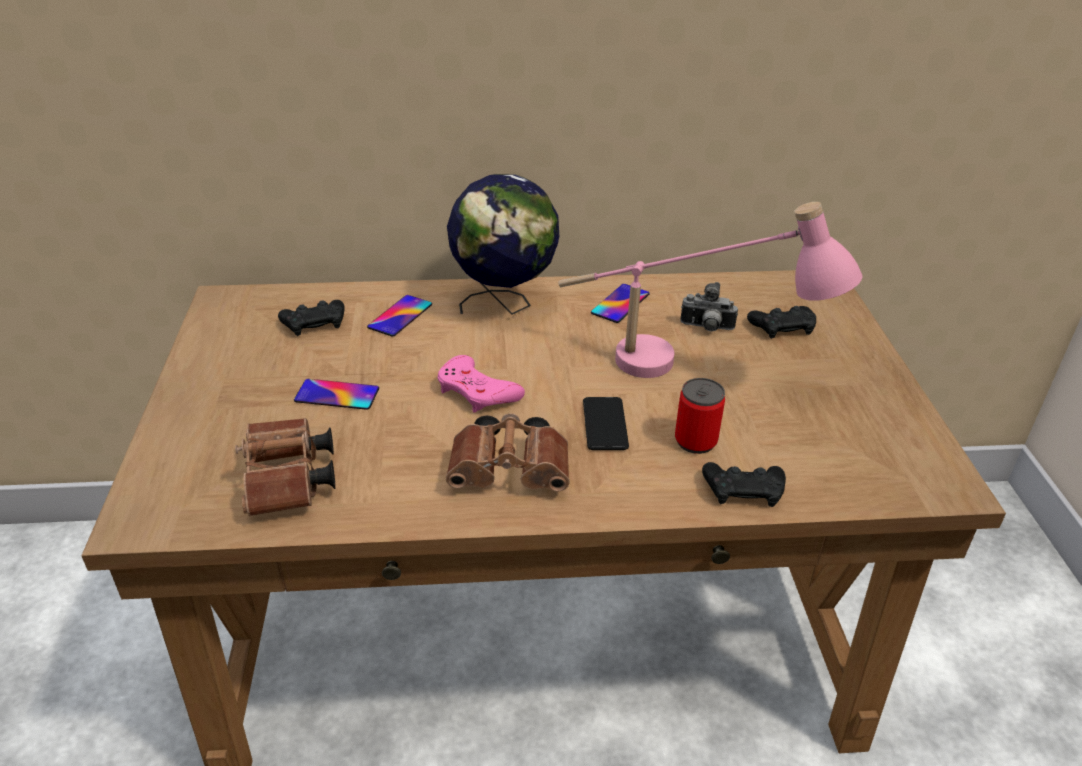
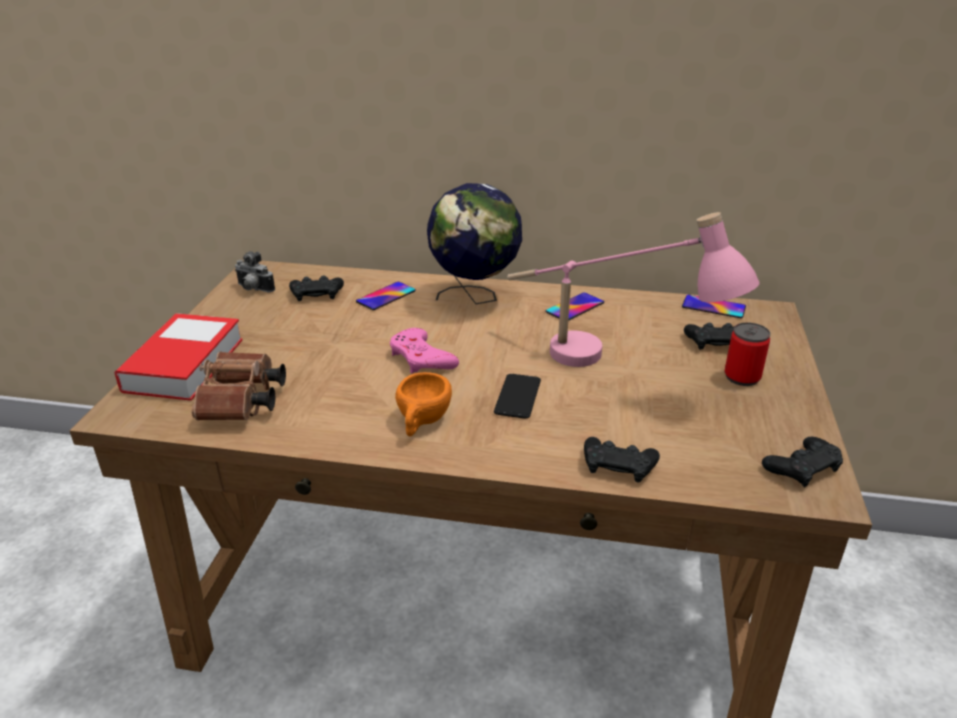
camera: 15 degrees right, 5 degrees down
(191, 442) = (184, 365): none -> book
(337, 395) = (309, 346): phone -> phone (713, 307)
(513, 473) = (422, 422): brown binoculars -> orange cup
(695, 441) = (592, 420): can -> can (742, 377)
(706, 328) = (643, 335): camera -> camera (253, 289)
(920, 462) = (802, 468): none -> black game controller

